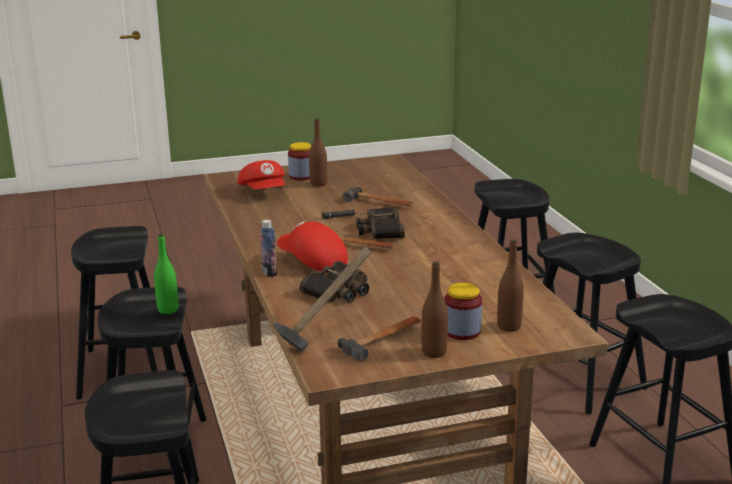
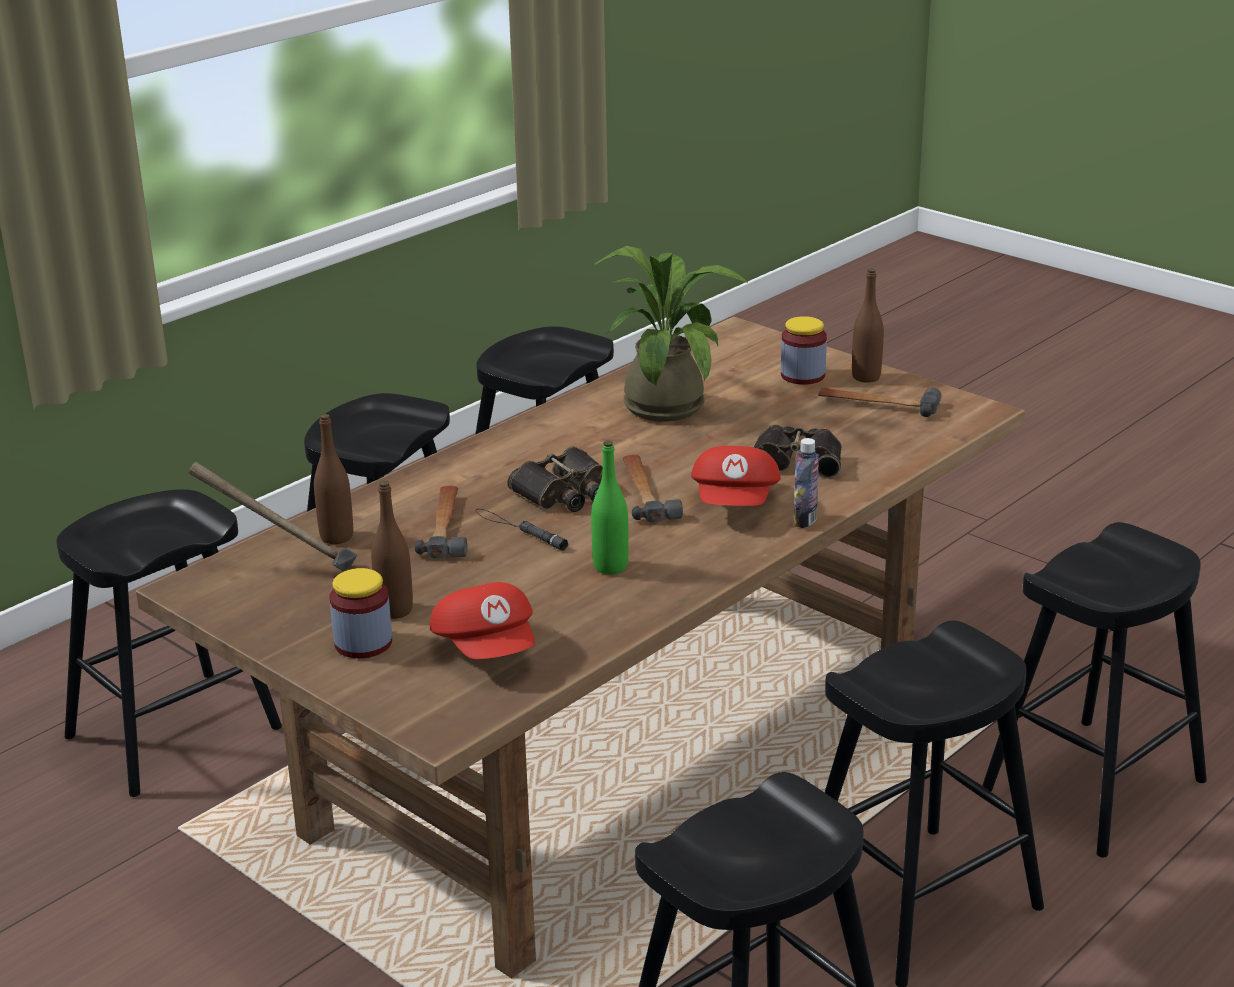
camera: 120 degrees left, 5 degrees up
(168, 310) = (901, 657): green bottle -> green bottle (610, 566)
(264, 192) = (488, 648): red cap -> red cap turned 120 degrees clockwise
(323, 332) = (905, 438): hammer -> hammer (284, 569)
(465, 279) = (668, 402): none -> potted plant
(509, 327) = (761, 358): brown bottle -> brown bottle (336, 537)

